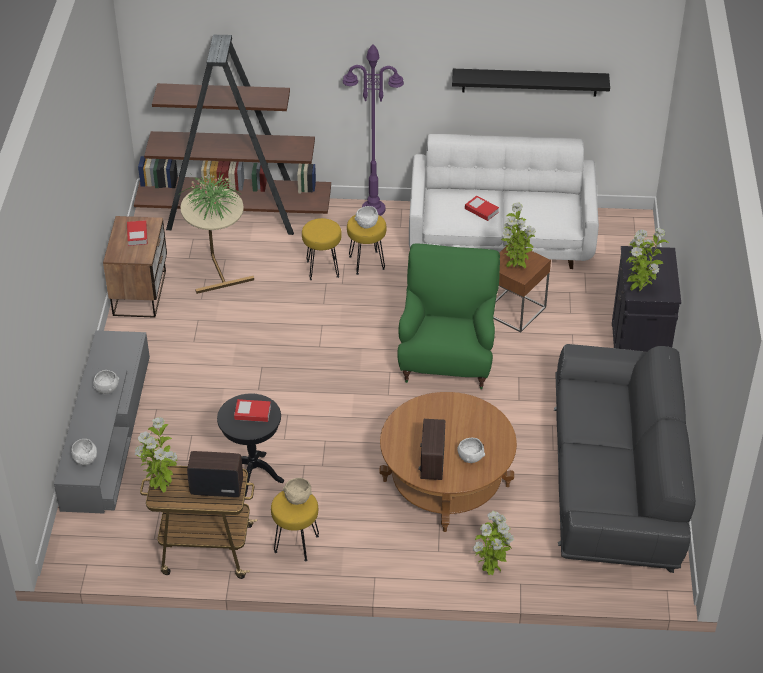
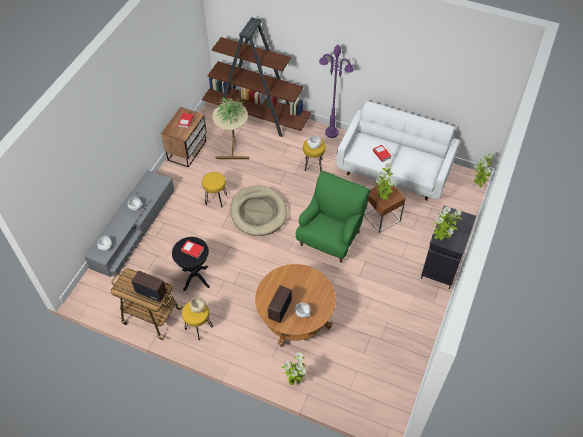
camera: 20 degrees right, 10 degrees up
(161, 487) = (123, 282): potted plant -> potted plant (478, 184)
(310, 353) = (258, 212): none -> beige dog bed
(323, 268) = (288, 162): yellow stool -> yellow stool (216, 199)
(529, 82) = (428, 87): black shelf -> none
(615, 483) = (390, 347): grey sofa -> none

